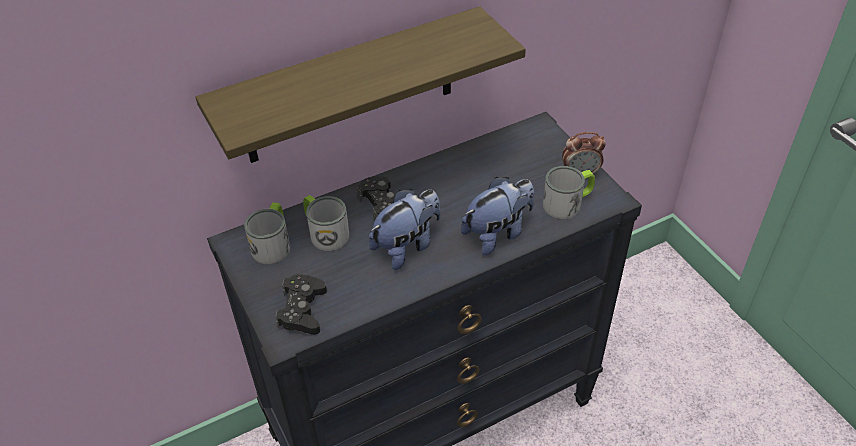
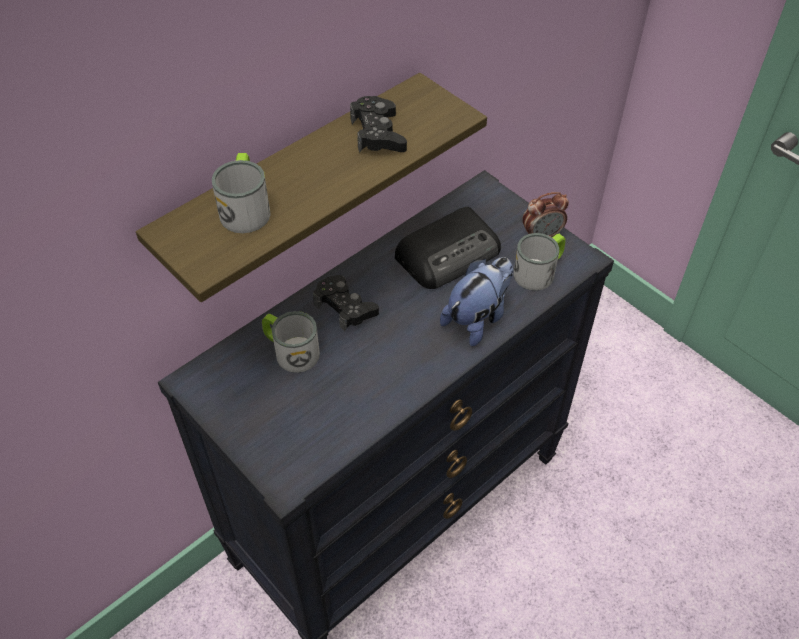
camera: 15 degrees left, 5 degrees up
(273, 243) = (236, 375): mug -> mug (246, 207)
(302, 310) = (295, 446): black game controller -> black game controller (378, 134)
(407, 246) = (386, 350): plush toy -> none
(491, 175) = (449, 253): none -> radio

